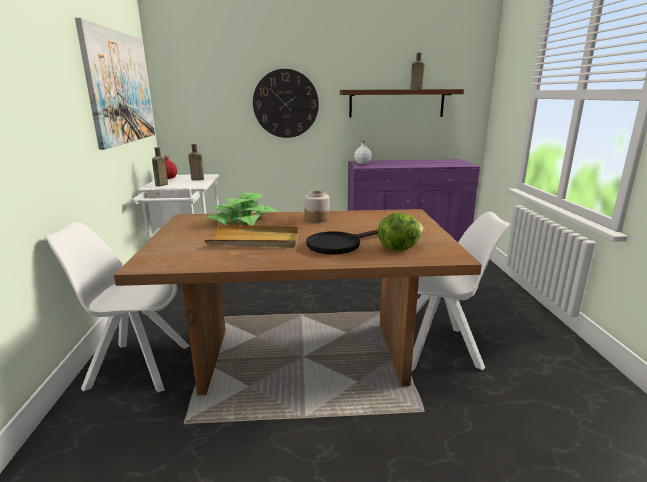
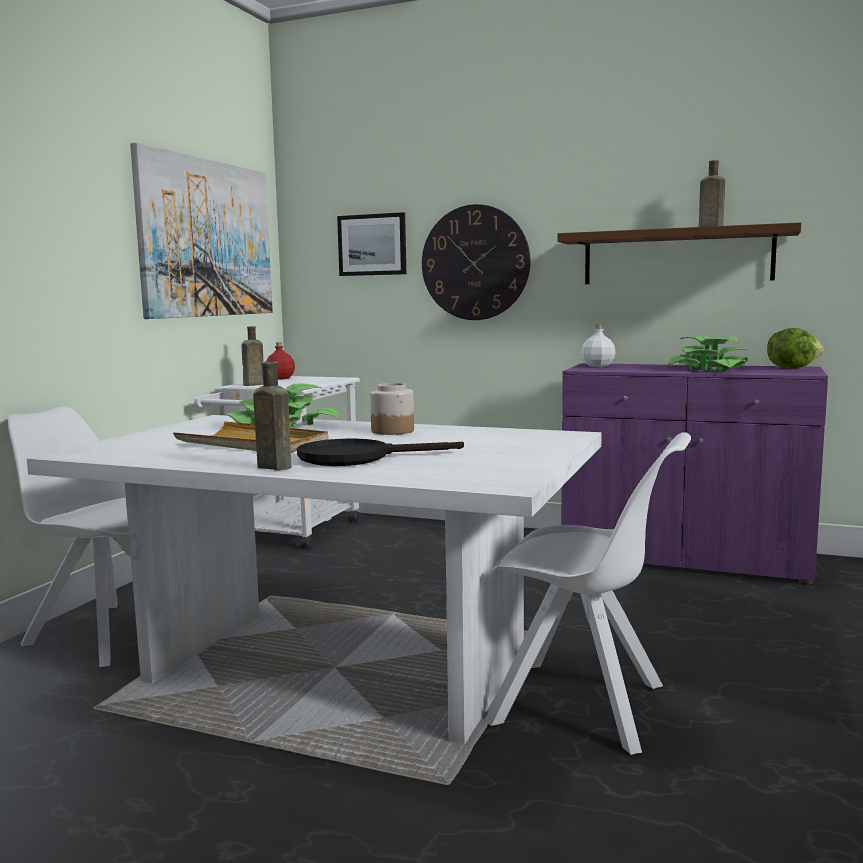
camera: 25 degrees right, 10 degrees down
(196, 179) = (313, 381): brown bottle -> brown bottle (272, 466)
(218, 91) = (372, 245): none -> picture
(305, 355) = (340, 667): brown dining table -> white dining table
(398, 248) = (437, 468): lettuce -> lettuce (791, 368)
(421, 163) = (709, 369): none -> potted plant

